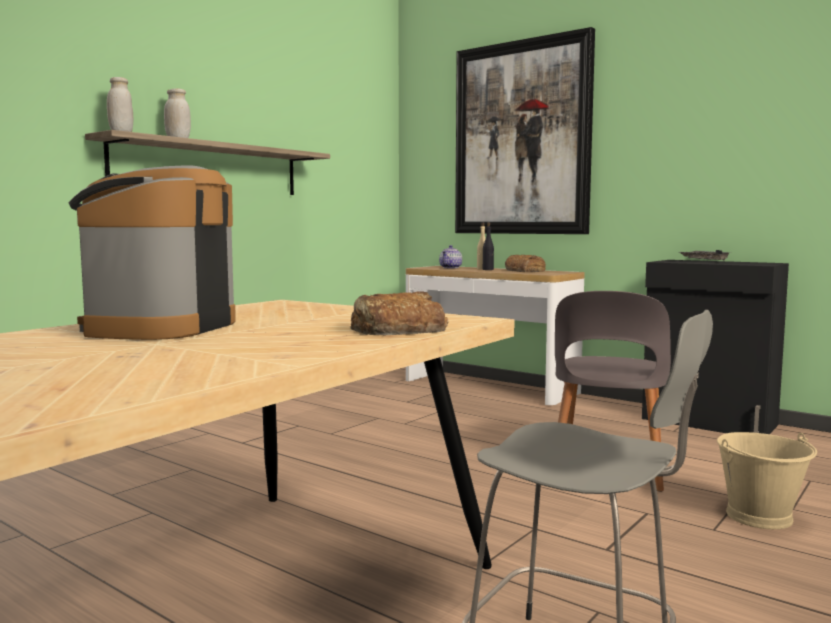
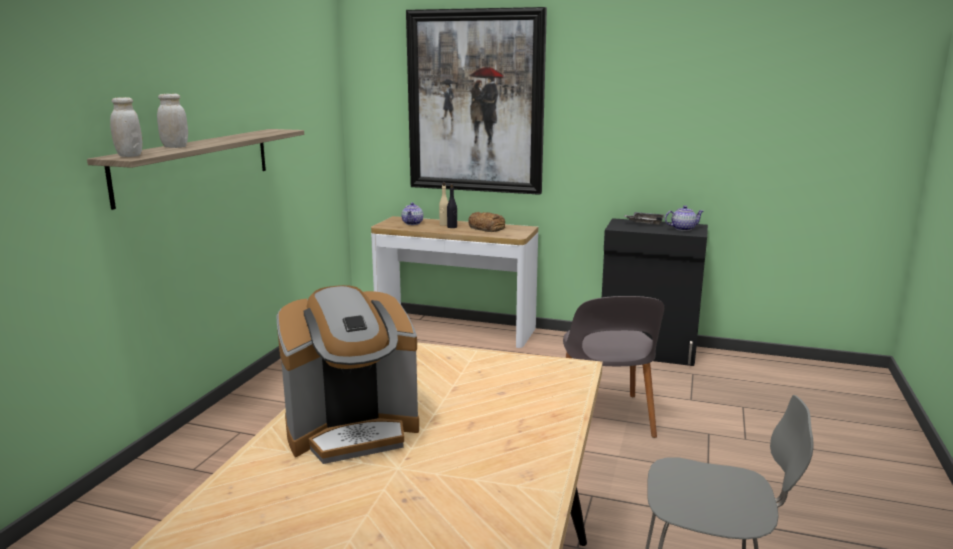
camera: 20 degrees left, 10 degrees up
(159, 328) = (352, 431): coffee machine -> coffee machine turned 105 degrees counterclockwise
(396, 329) = (545, 401): bread -> none
(749, 263) = (682, 229): none -> teapot
(760, 516) = (730, 451): beige bucket -> none

